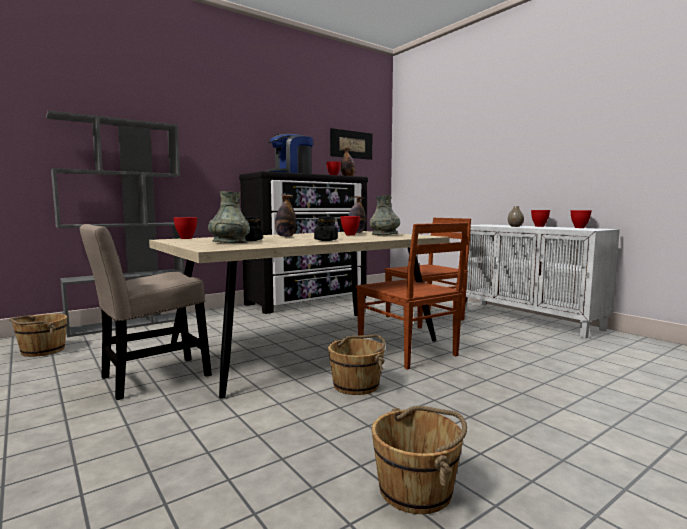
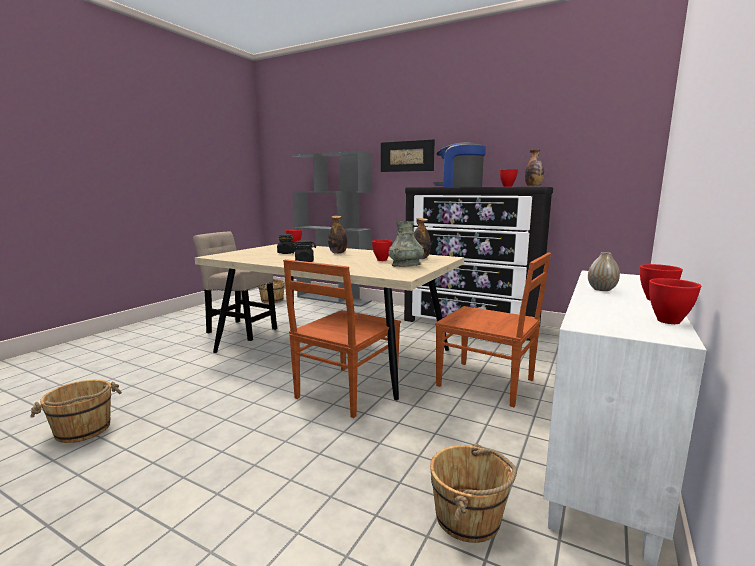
camera: 65 degrees right, 5 degrees up
(229, 243) = (259, 253): grey vase -> none
(351, 144) = (578, 139): picture -> picture (407, 156)
(357, 385) = (248, 384): brown bucket -> brown bucket (469, 518)

